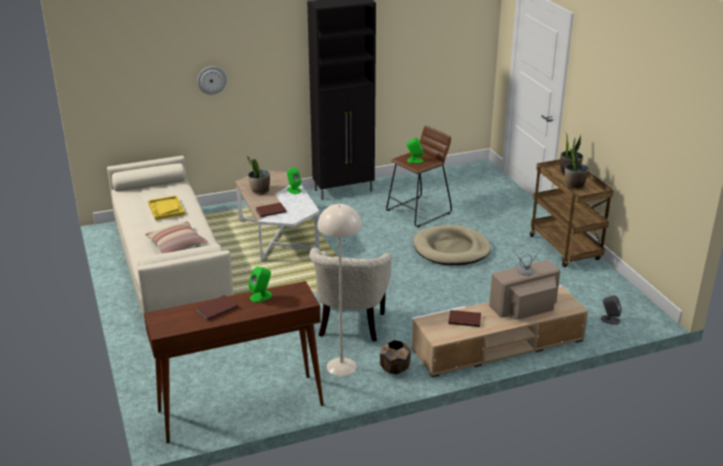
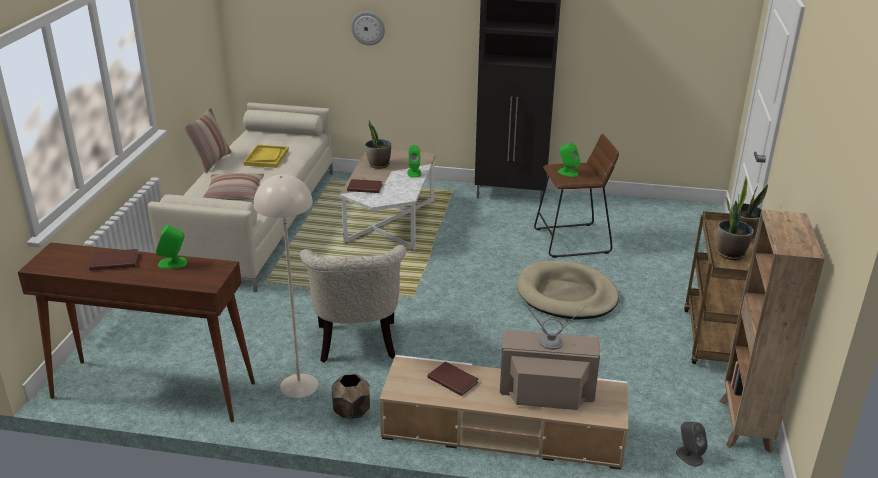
camera: 30 degrees right, 0 degrees up
(123, 224) = (211, 161): none -> pillow
(350, 326) = (357, 344): beige armchair -> beige armchair turned 45 degrees counterclockwise
(623, 293) = (745, 426): none -> brown bookcase

